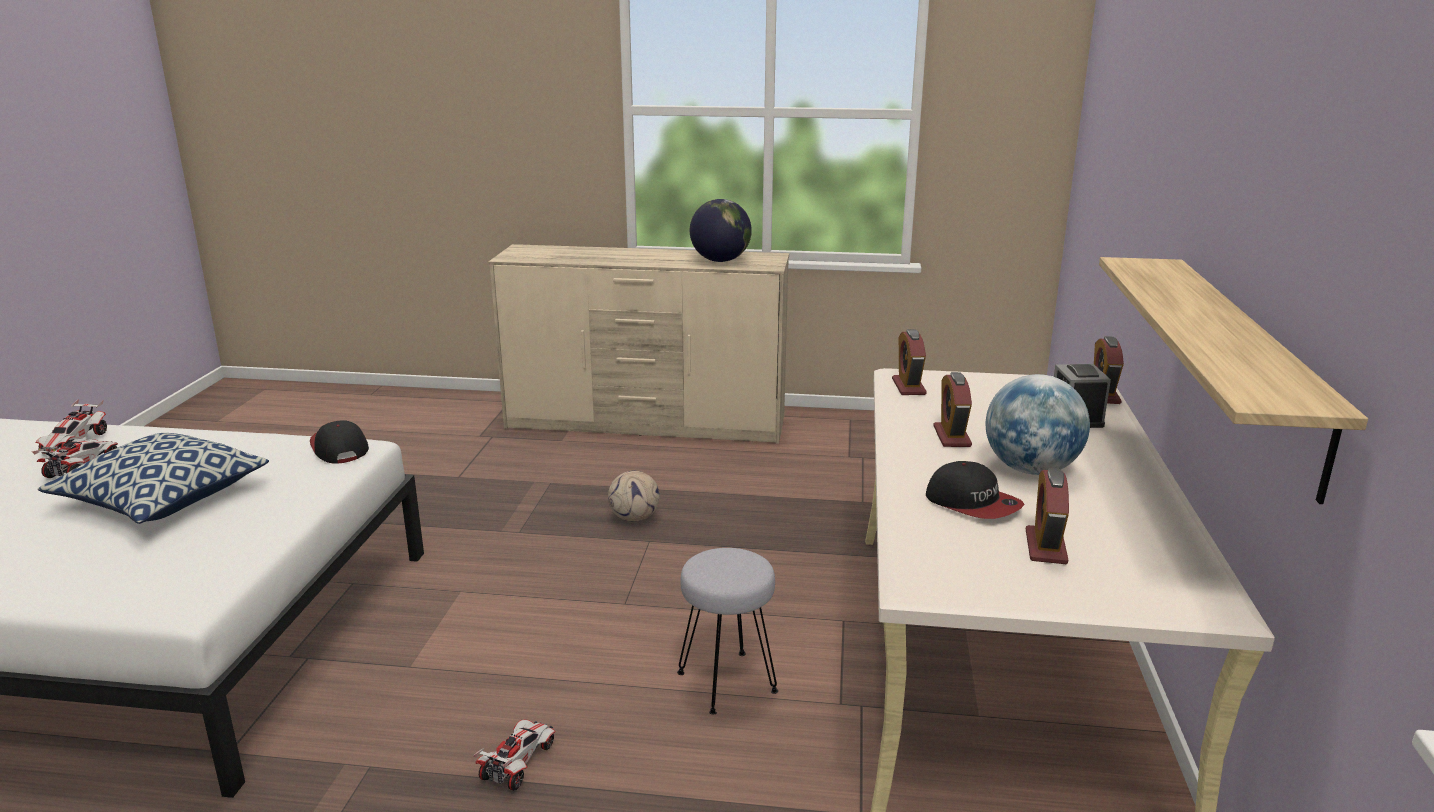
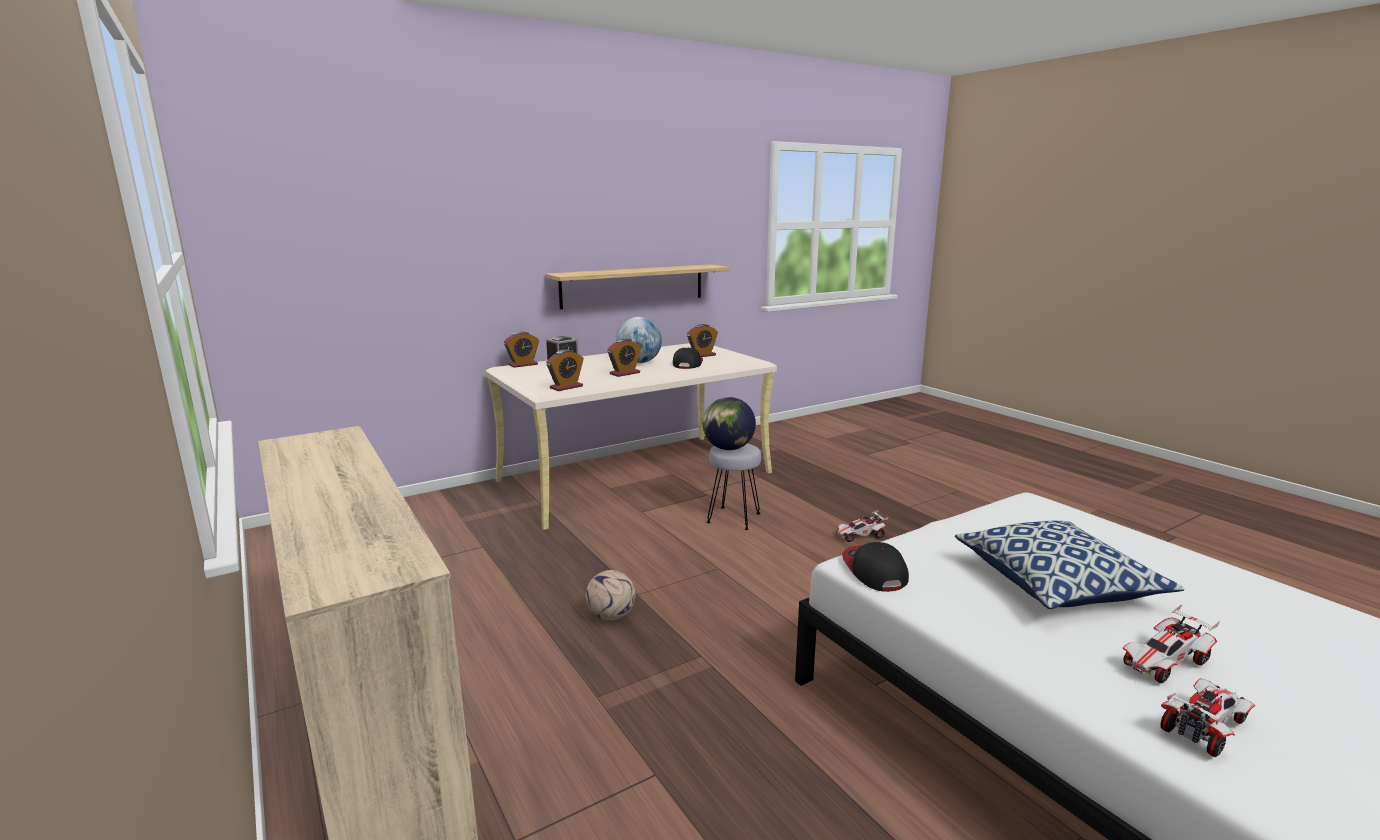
camera: 130 degrees left, 5 degrees down
(339, 448) = (874, 570): cap -> cap turned 150 degrees clockwise
(720, 260) = (327, 454): globe -> globe (728, 448)

